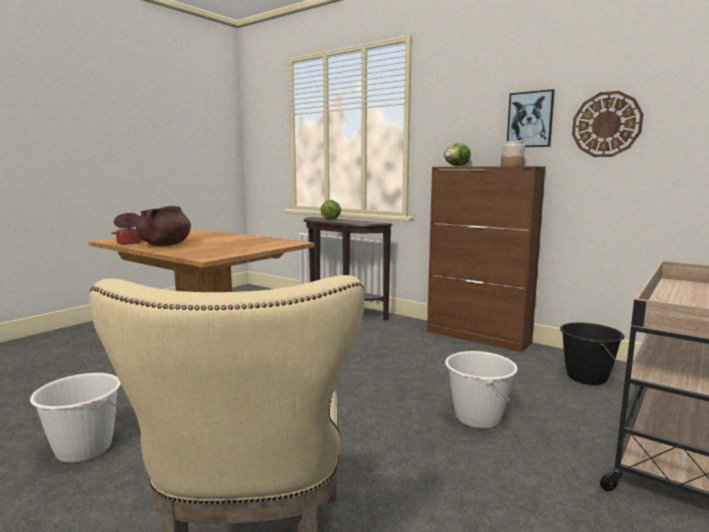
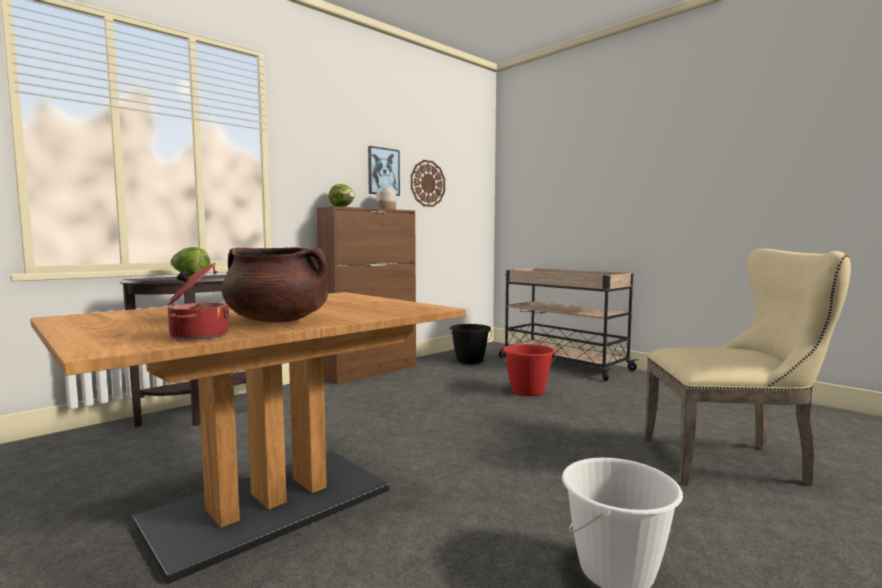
camera: 80 degrees left, 5 degrees down
(477, 418) = (527, 391): white bucket -> red bucket

